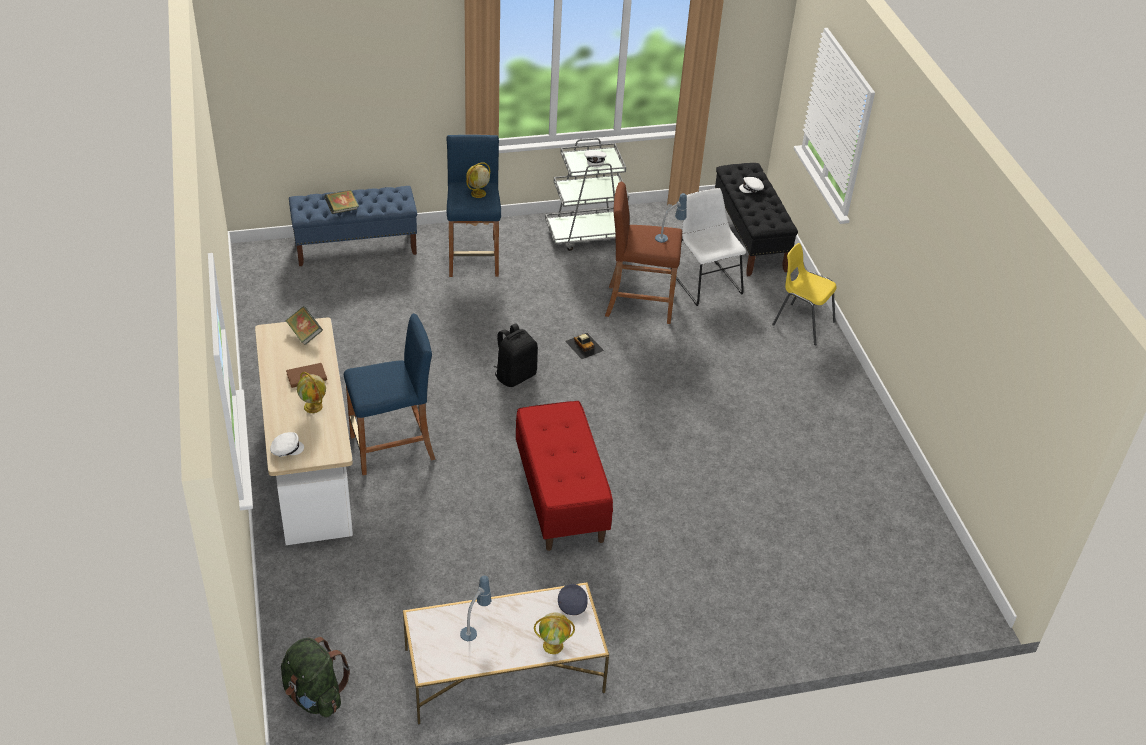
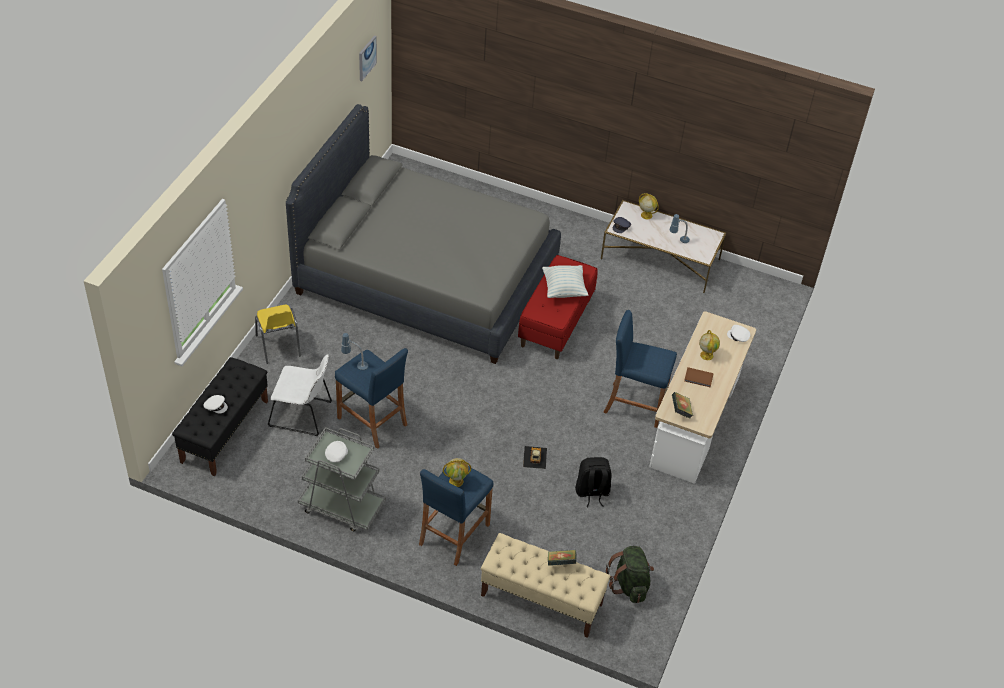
camera: 145 degrees left, 5 degrees up
(314, 696) = (764, 295): green backpack -> green backpack (629, 584)
(356, 247) = (541, 599): blue bench -> beige bench
(515, 375) = (513, 413): black backpack -> black backpack (592, 492)
(560, 455) = (564, 289): none -> pillow
(584, 345) = (445, 410): toy car -> toy car (534, 457)
(639, 304) = (372, 421): brown stool -> blue stool
(704, 281) = (303, 414): white chair -> white chair turned 90 degrees counterclockwise
(756, 470) = (426, 278): none -> grey bed
(1038, 377) = (367, 58): none -> picture

